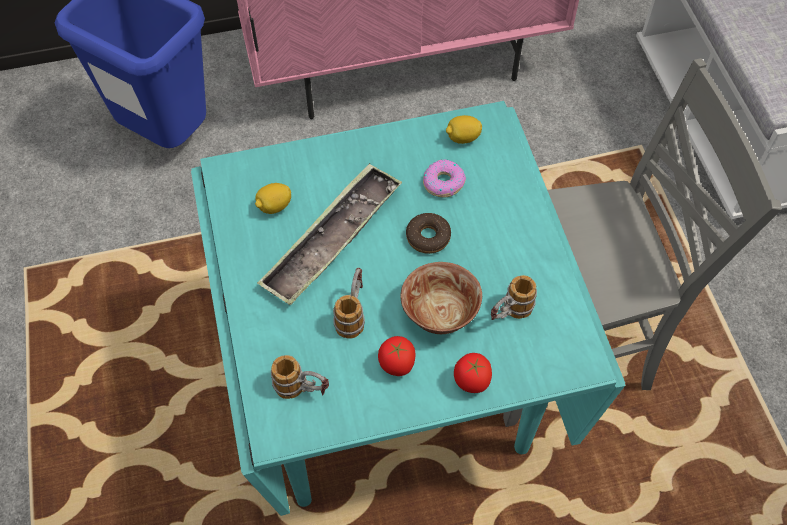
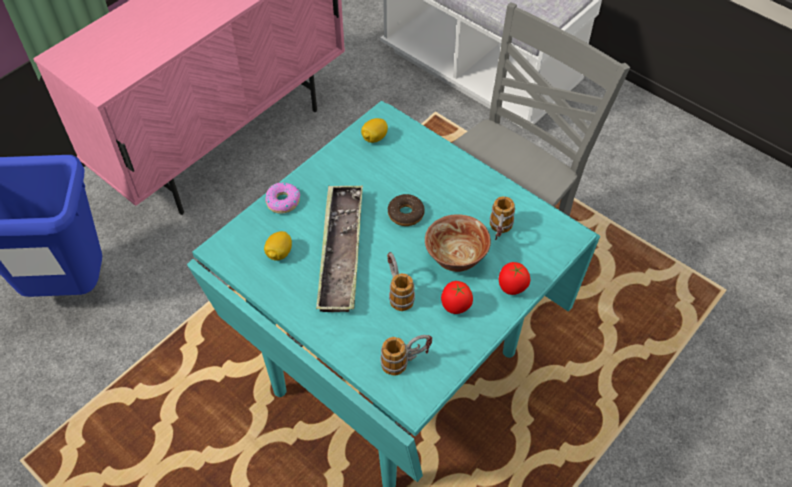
camera: 35 degrees left, 5 degrees down
(443, 182) = (386, 173): donut -> donut (283, 201)

